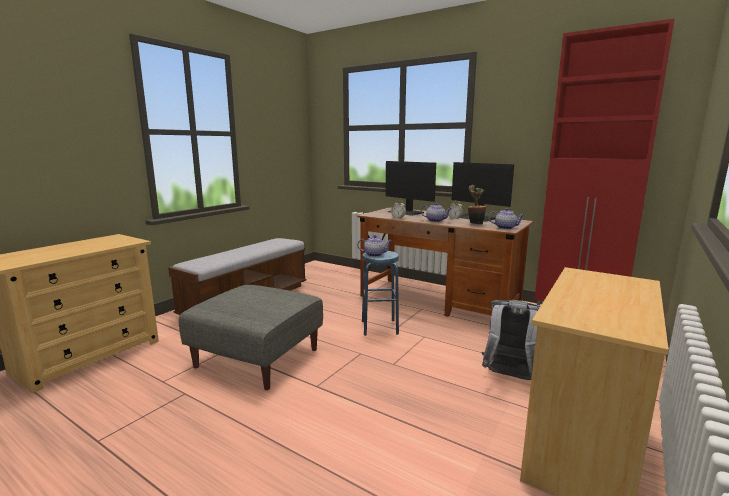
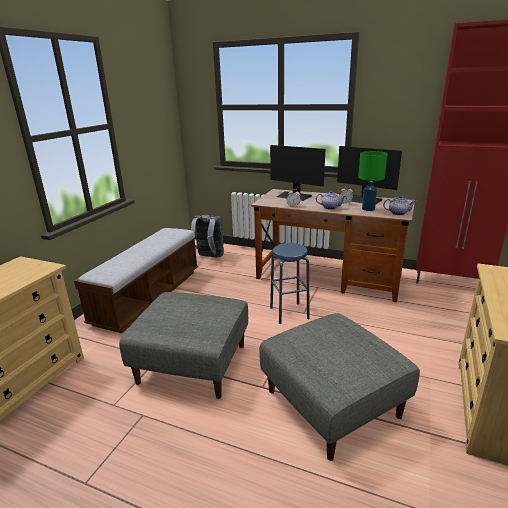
camera: 10 degrees left, 10 degrees up
(375, 255) = (285, 250): teapot -> none
(383, 410) = (331, 403): none -> grey ottoman
(474, 223) = (368, 209): potted plant -> green table lamp
(510, 378) = (420, 352): grey backpack -> grey backpack (209, 257)

